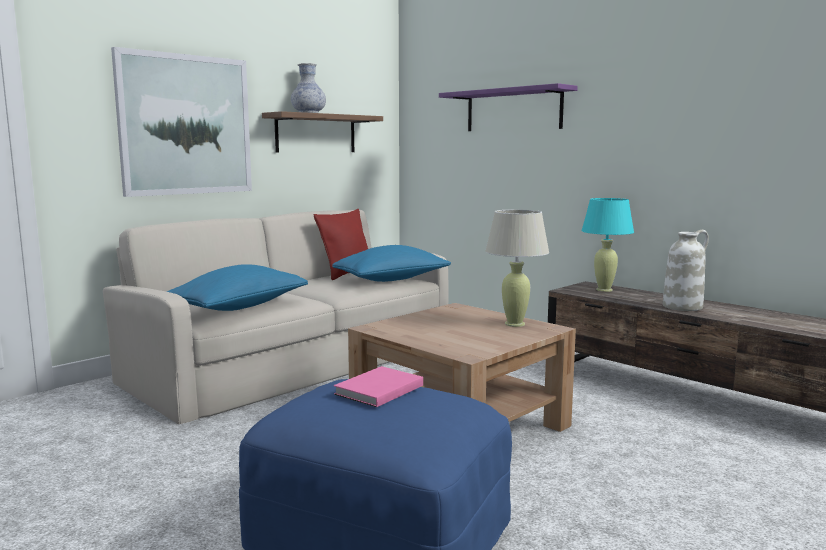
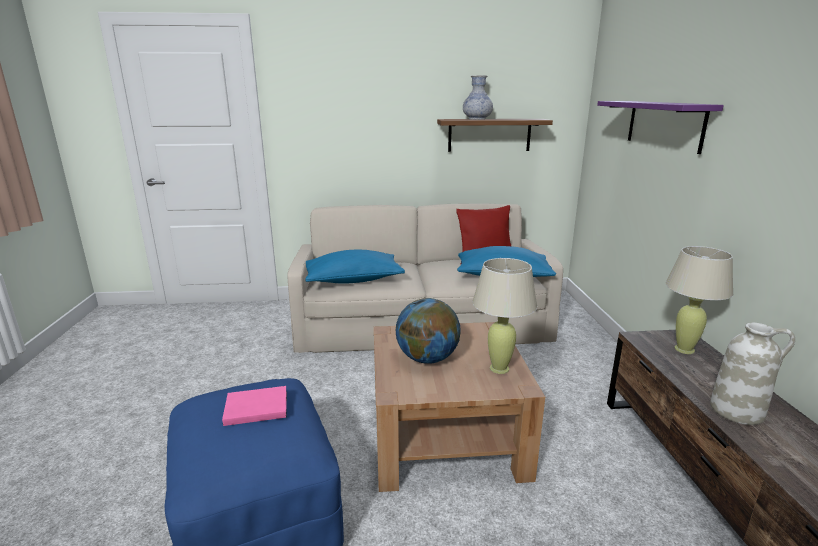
camera: 40 degrees right, 10 degrees up
(186, 125) = (371, 131): picture -> none
(447, 332) = (427, 358): none -> globe
(604, 290) = (684, 349): turquoise table lamp -> beige table lamp

